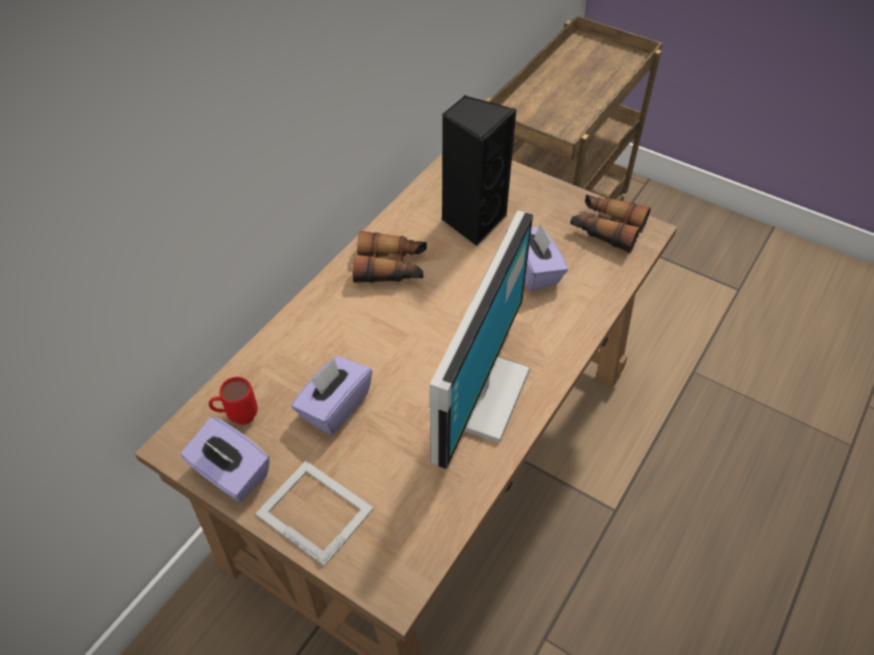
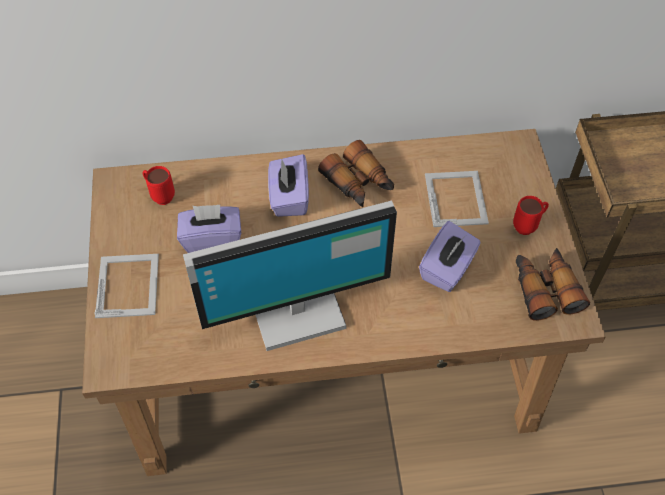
camera: 50 degrees right, 5 degrees up
(231, 474) = (118, 224): purple tissue box -> purple tissue box (289, 198)
(472, 220) = (456, 198): black speaker -> picture frame
(542, 200) = (528, 226): none -> red mug

